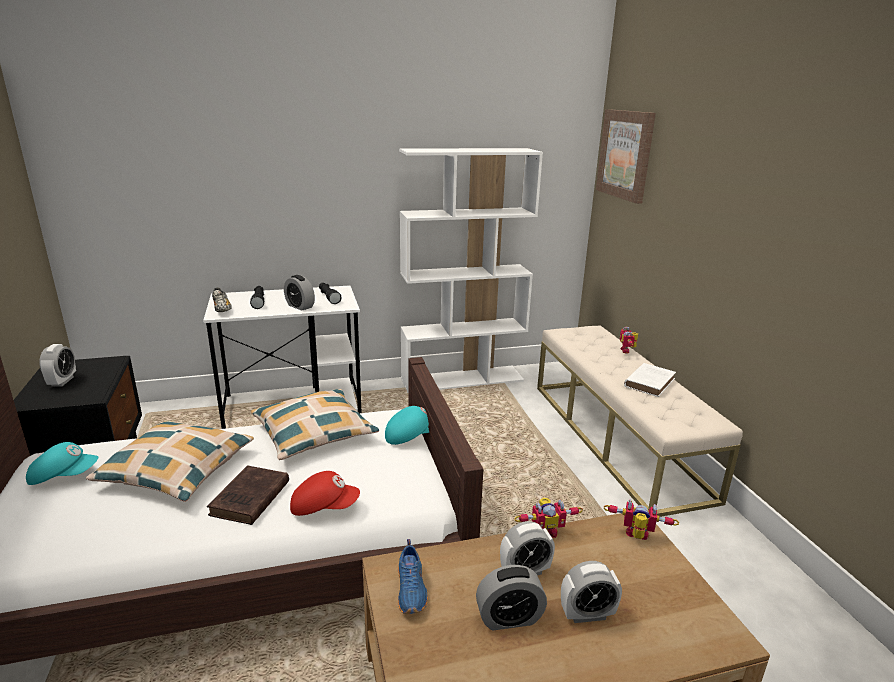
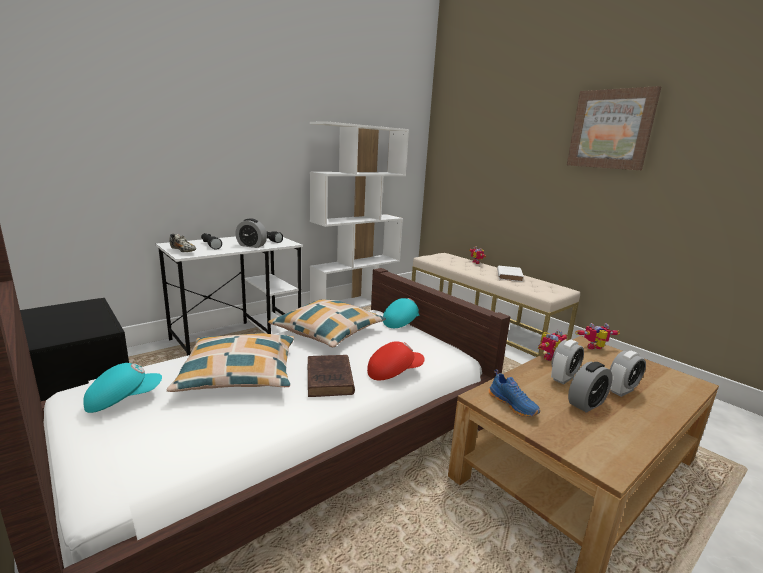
camera: 25 degrees left, 5 degrees down
(62, 381) = (51, 323): alarm clock -> none
(625, 154) = (456, 134): picture -> picture (611, 129)

